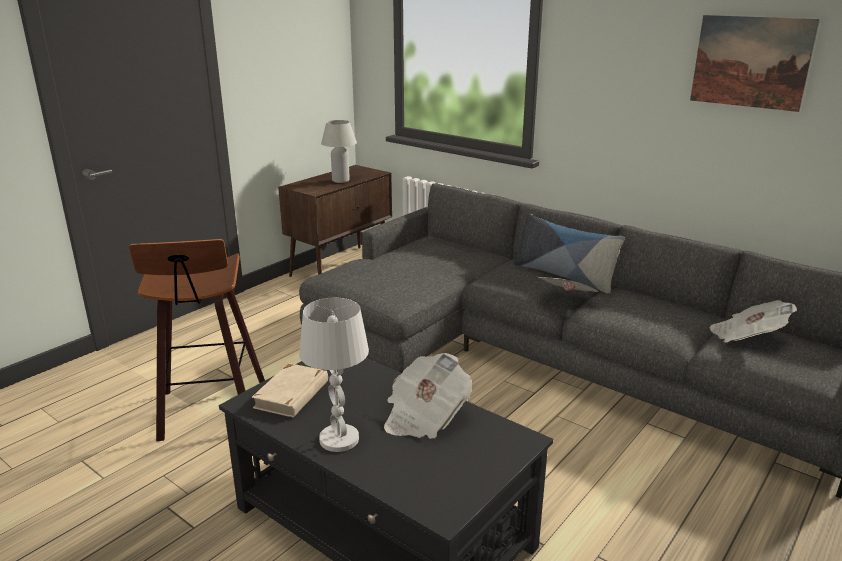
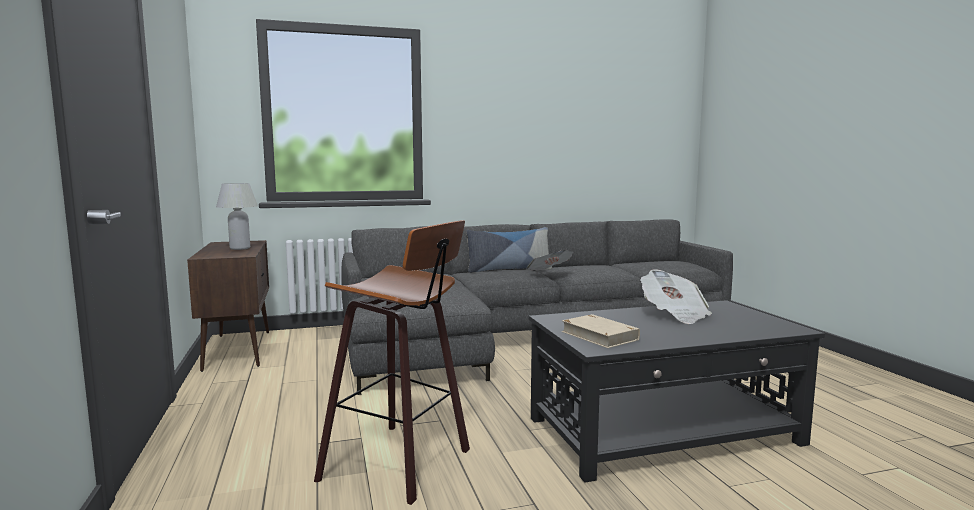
camera: 55 degrees left, 15 degrees down
(339, 439) = (685, 335): white table lamp -> none
(747, 337) = (644, 264): newspaper -> none
(750, 62) = (568, 112): picture -> none

